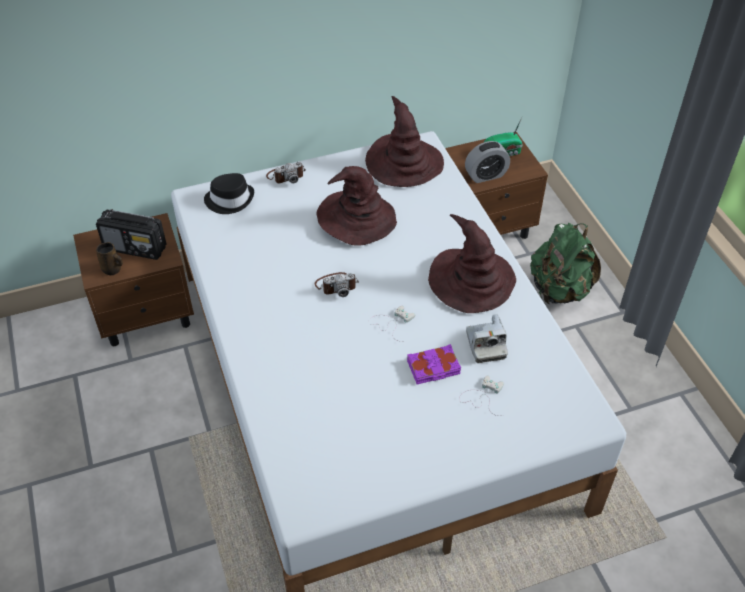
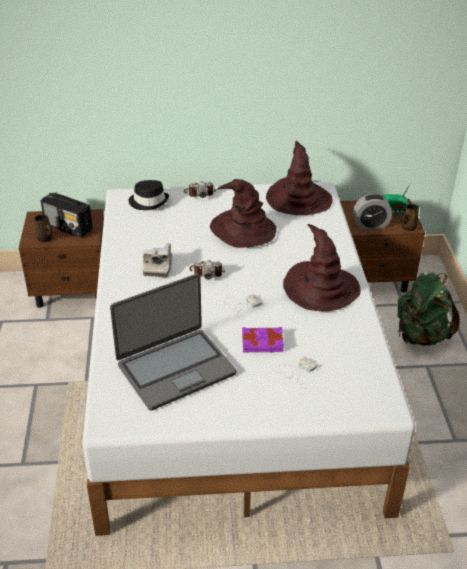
camera: 15 degrees right, 10 degrees down
(350, 423) = (175, 368): none -> laptop
(485, 345) = (313, 336): camera -> camera (158, 267)
(527, 171) = (408, 227): none -> brown mug

